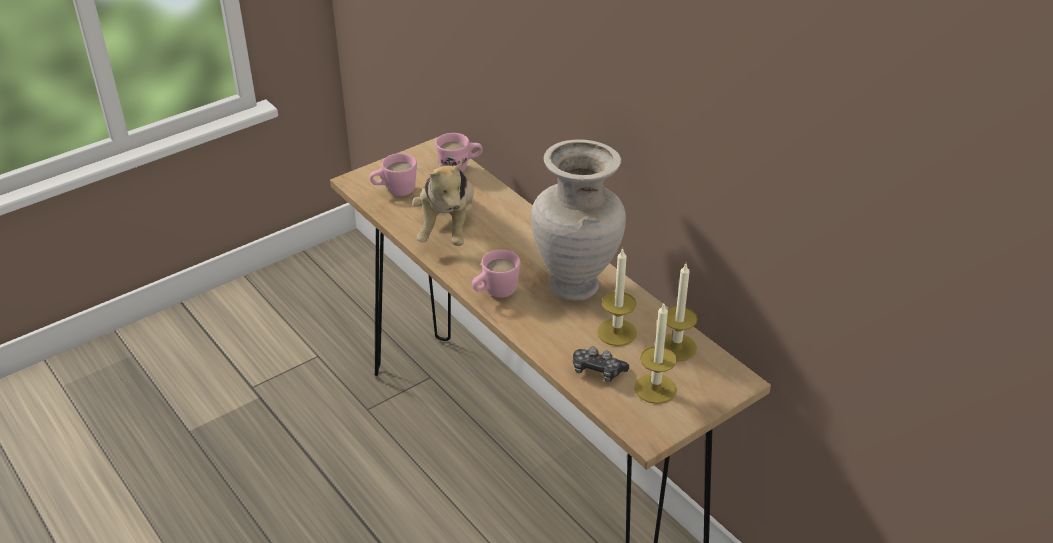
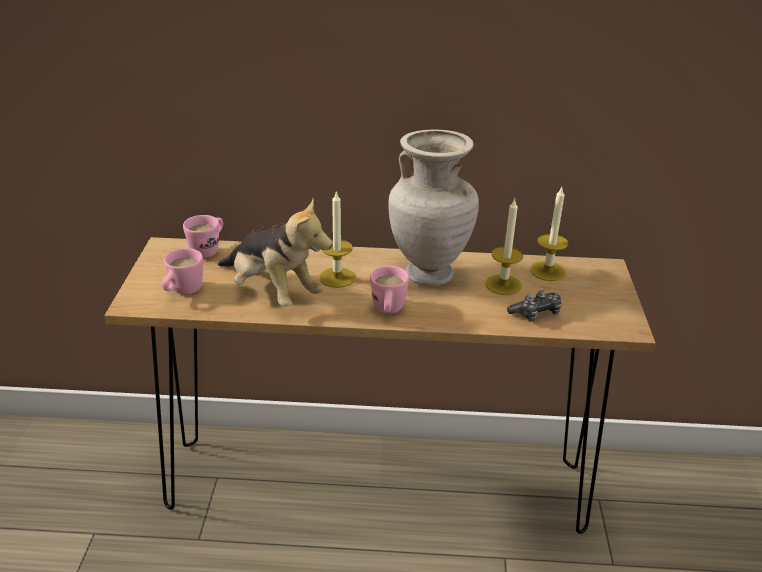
camera: 50 degrees left, 5 degrees down
(655, 388) = (582, 300): candle -> candle (337, 277)

